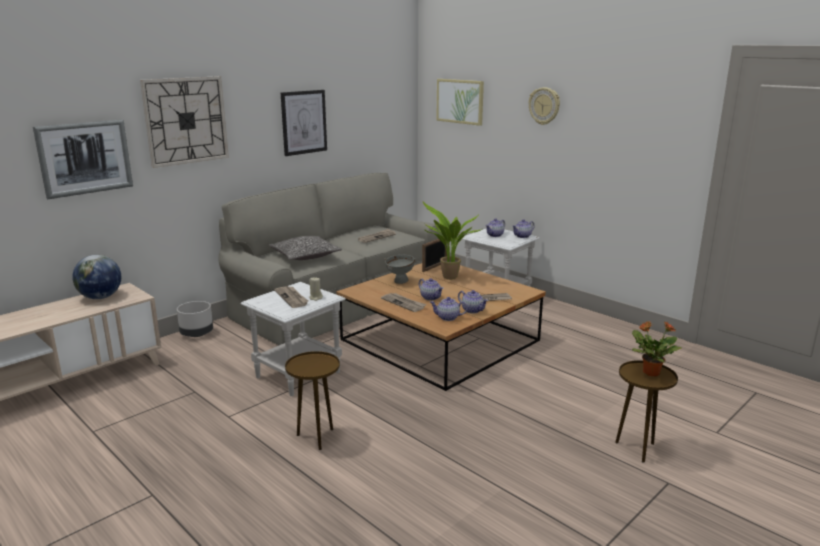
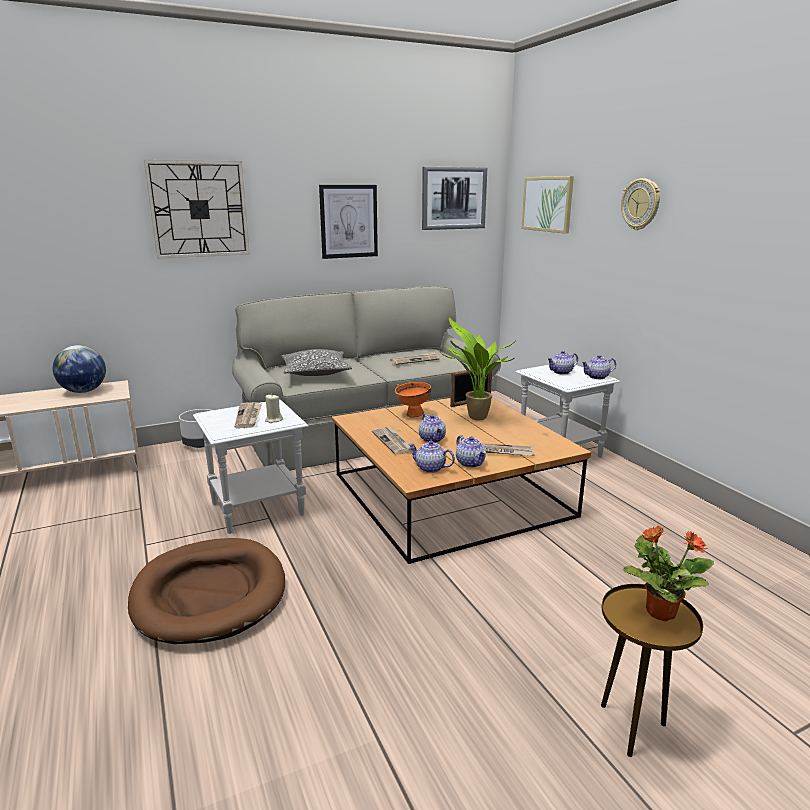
camera: 20 degrees right, 0 degrees up
(85, 158) = (79, 241): picture -> picture (454, 198)
(316, 437) = (210, 594): brown side table -> brown dog bed
(400, 282) = (413, 415): grey bowl -> orange bowl

